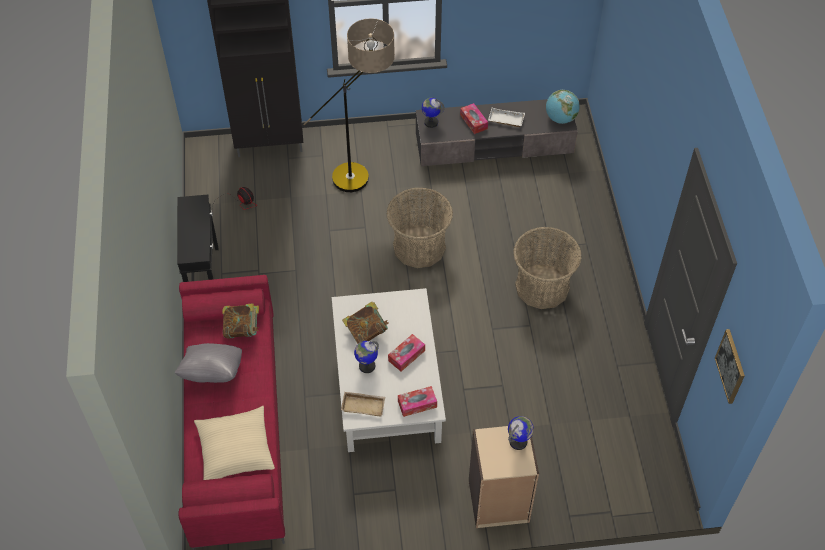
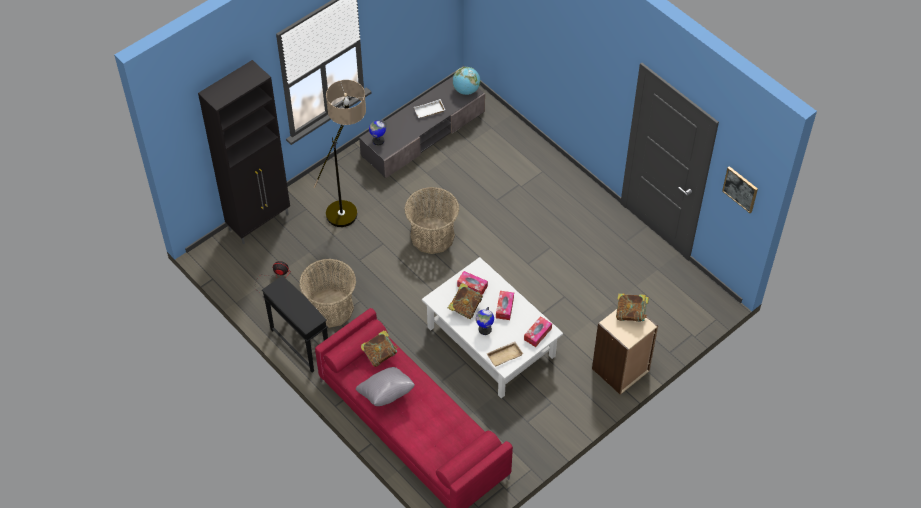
camera: 35 degrees left, 0 degrees up
(235, 449) = (445, 432): beige pillow -> none
(473, 122) = (408, 124): tissue box -> tissue box (472, 286)
(518, 442) = (631, 314): globe -> book
(542, 286) = (537, 217): basket -> basket (331, 308)

